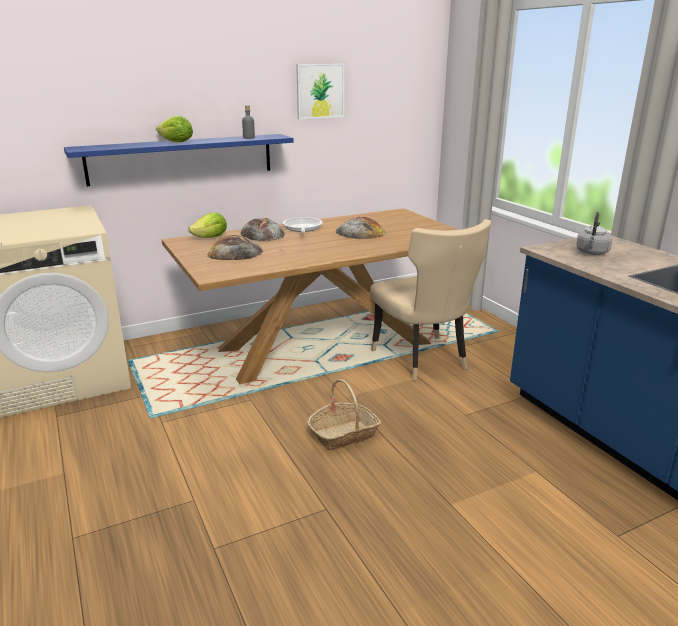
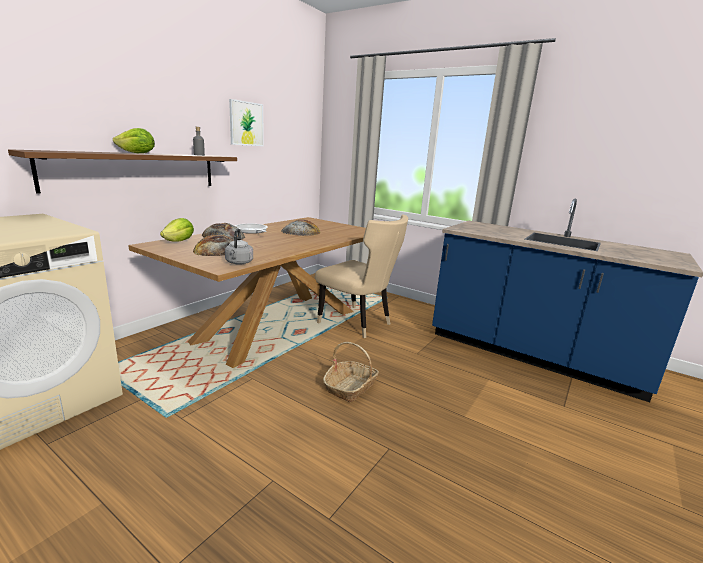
camera: 30 degrees left, 5 degrees down
(182, 159) = (136, 171): blue shelf -> brown shelf
(592, 253) = (484, 229): grey kettle -> grey kettle (239, 263)

